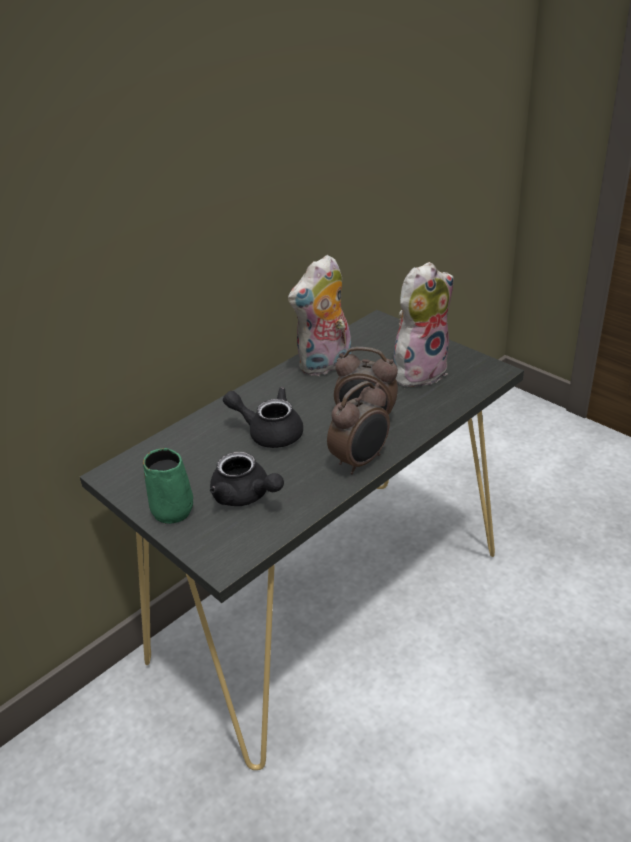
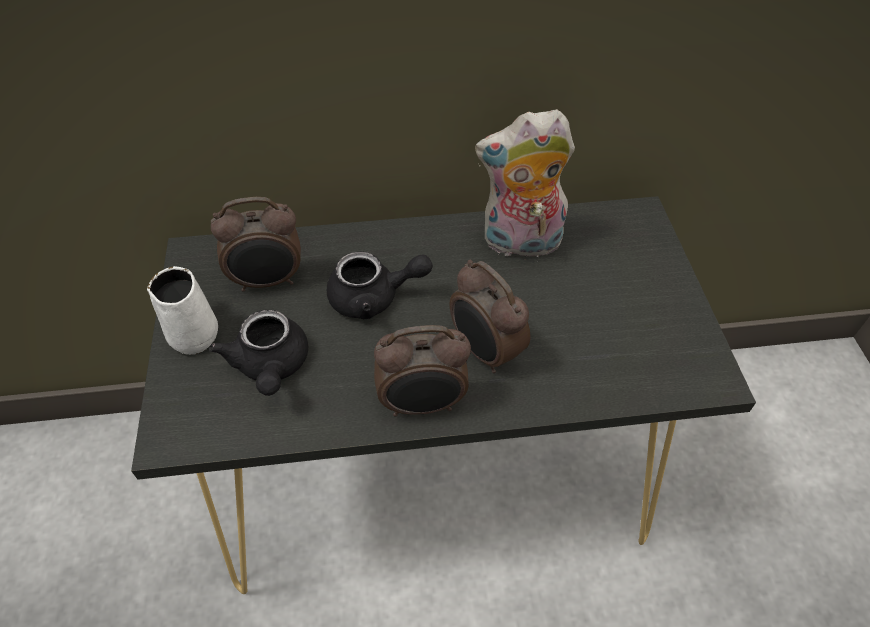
camera: 35 degrees right, 15 degrees up
(171, 509) = (195, 334): green mug -> white mug
(187, 460) = (268, 281): none -> alarm clock
(269, 432) = (374, 298): black teapot -> black teapot turned 120 degrees clockwise
(419, 370) = (618, 318): plush toy -> none

